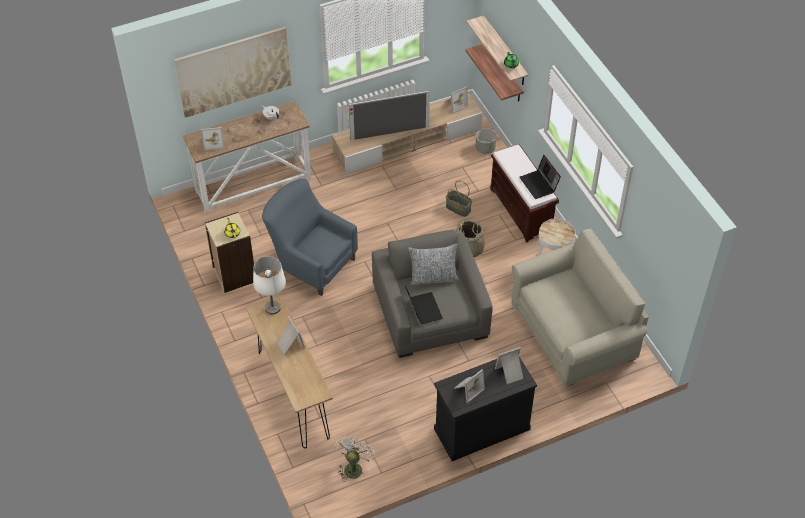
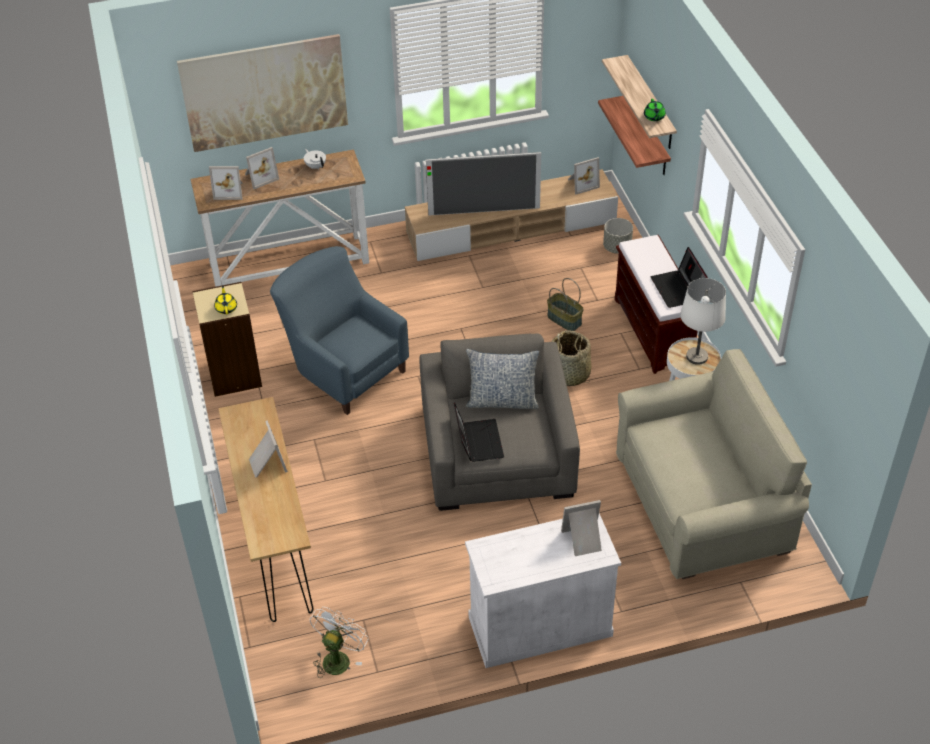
camera: 10 degrees right, 5 degrees down
(272, 308) = (255, 412): white table lamp -> white table lamp (697, 357)
(468, 389) = (514, 556): picture frame -> picture frame (260, 177)
(481, 429) = (540, 626): black cabinet -> white cabinet

